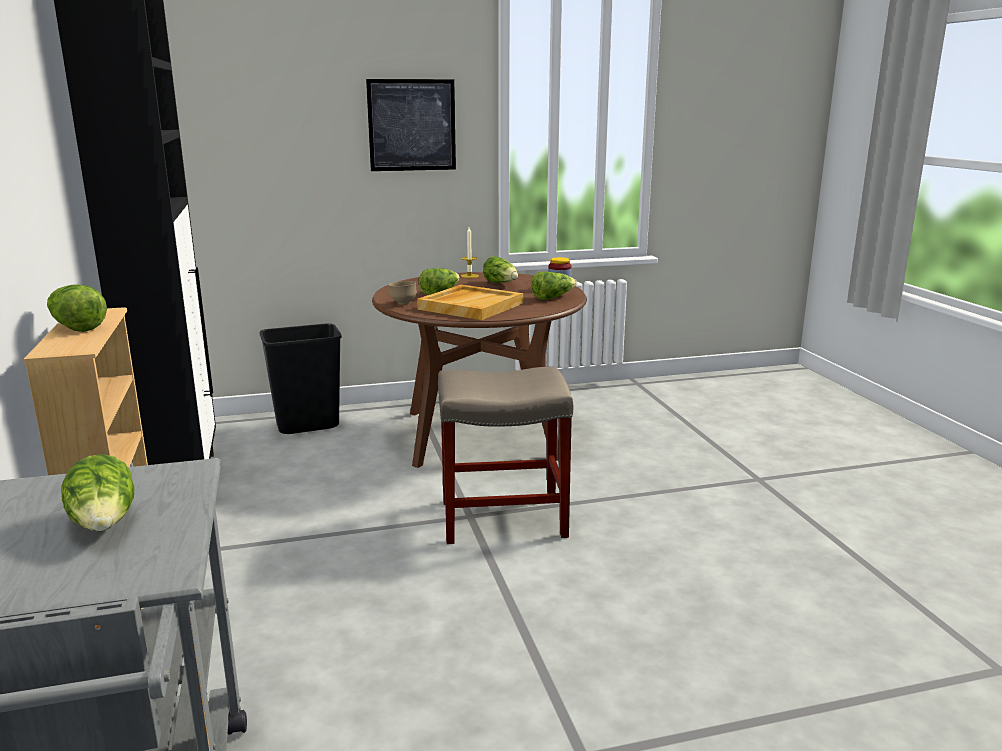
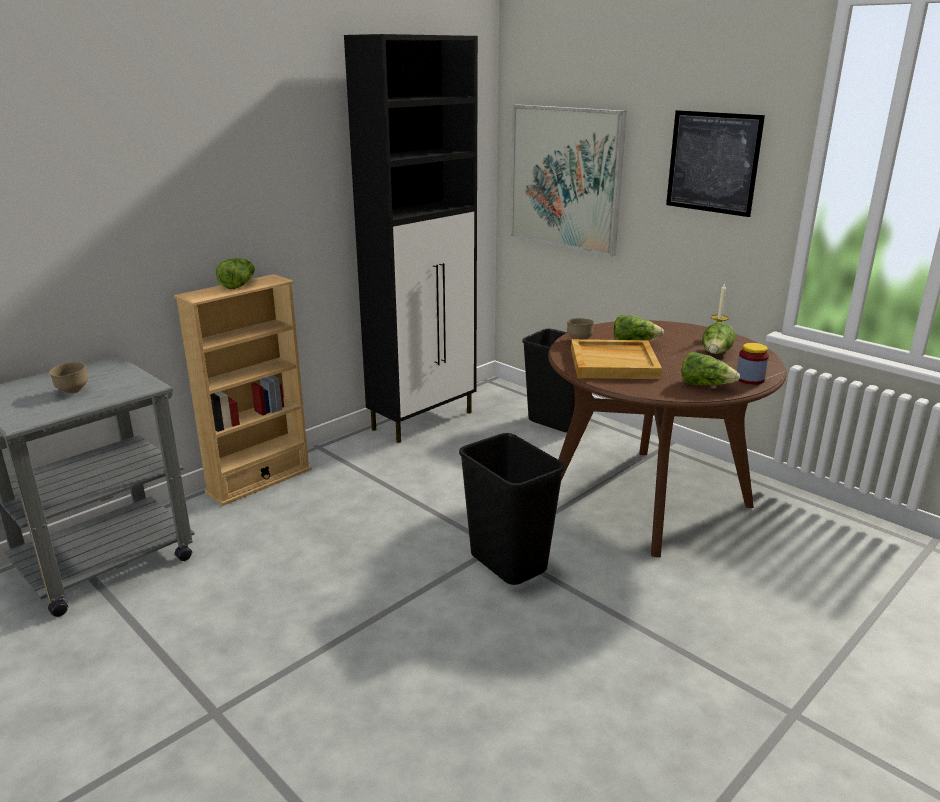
camera: 60 degrees right, 5 degrees up
(105, 523) = (72, 391): lettuce -> brown bowl
(236, 161) = (565, 178): none -> picture
(501, 519) = (507, 563): beige stool -> black trash can

